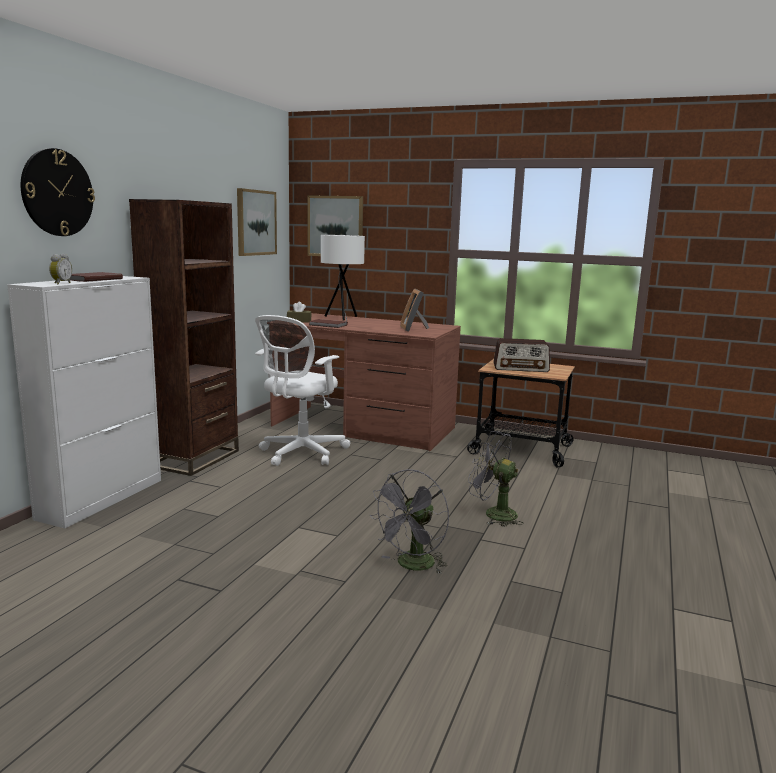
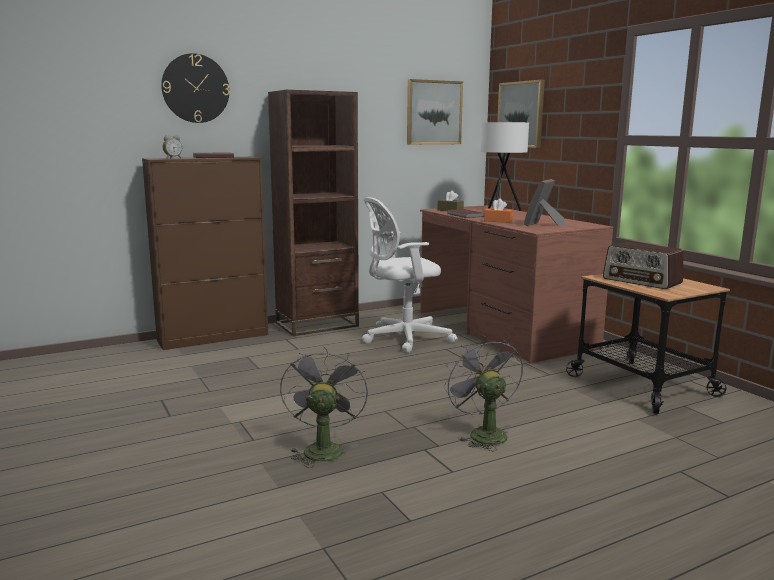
camera: 40 degrees right, 0 degrees up
(102, 498) = (214, 337): white cabinet -> brown cabinet
(372, 328) = (498, 221): none -> orange tissue box
(412, 566) = (322, 448): grey fan -> grey fan turned 105 degrees clockwise

